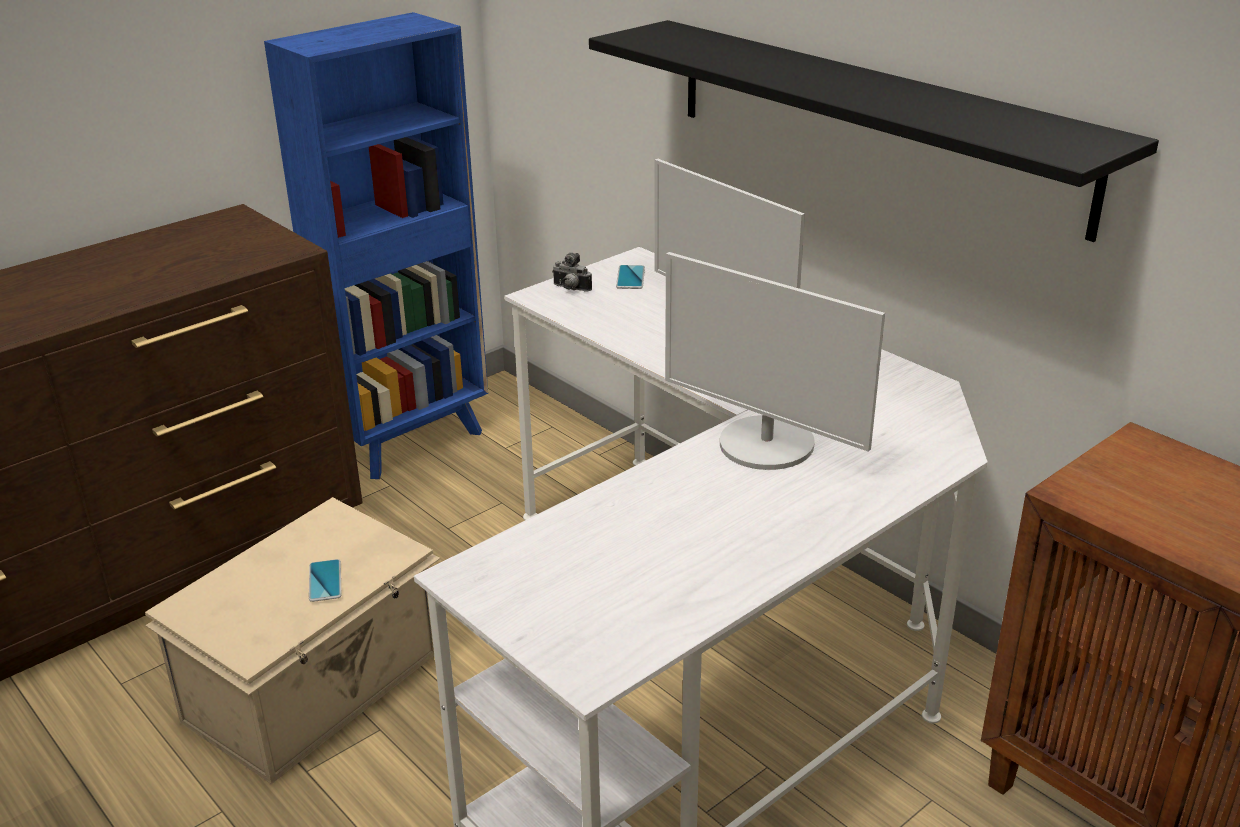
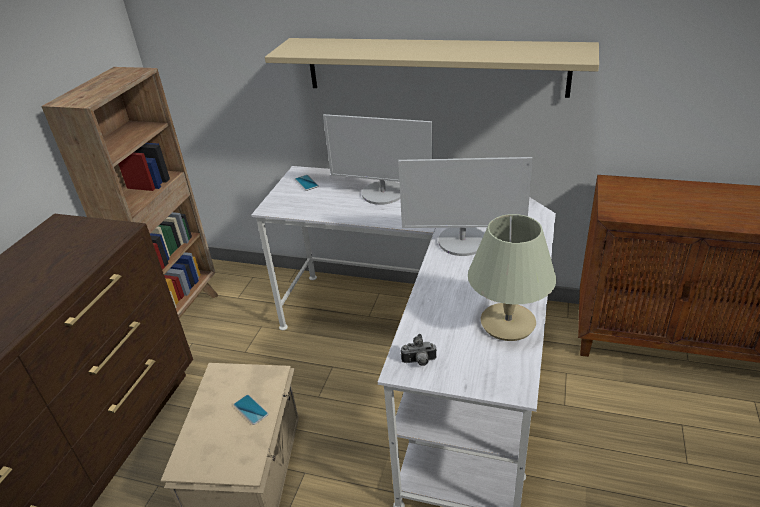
camera: 30 degrees left, 5 degrees up
(411, 440) = (182, 314): blue bookcase -> brown bookcase
(570, 289) = (283, 199): camera -> camera (419, 362)
(688, 586) = (508, 323): none -> beige table lamp
(870, 121) = (433, 66): black shelf -> beige shelf

